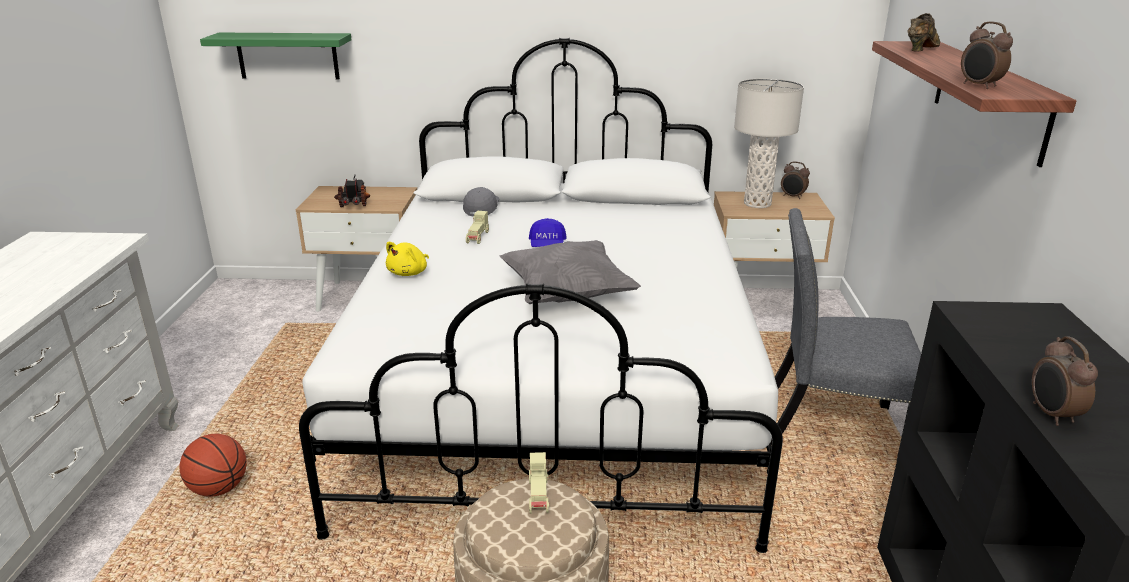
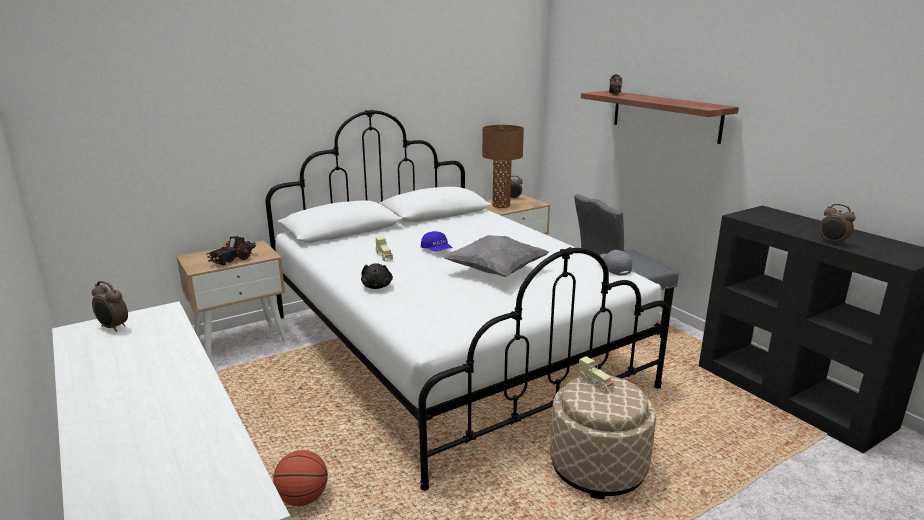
camera: 35 degrees left, 5 degrees down
(287, 56) = (143, 145): green shelf -> none
(354, 202) = (232, 260): toy truck -> toy truck turned 105 degrees counterclockwise
(409, 273) = (377, 286): yellow plush toy -> black plush toy
(482, 209) = (355, 240): grey cap -> grey cap (613, 268)
(757, 203) = (501, 205): white table lamp -> brown table lamp
(979, 86) = (691, 106): alarm clock -> alarm clock (113, 327)

